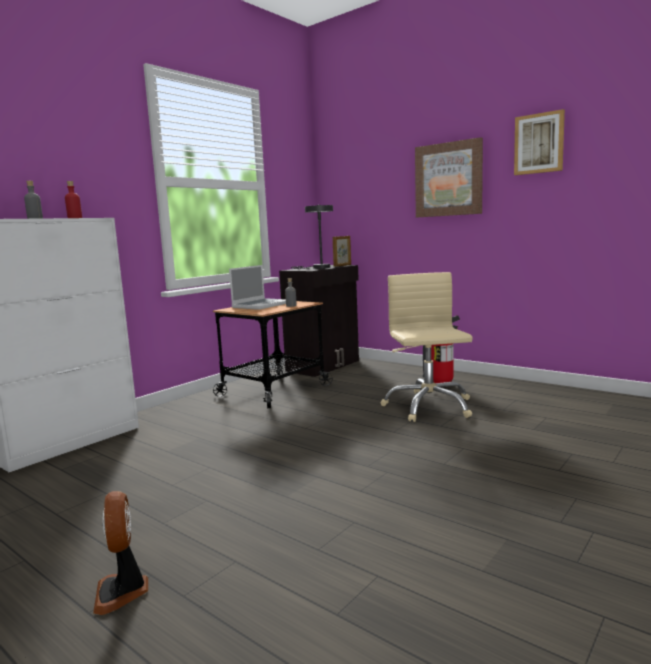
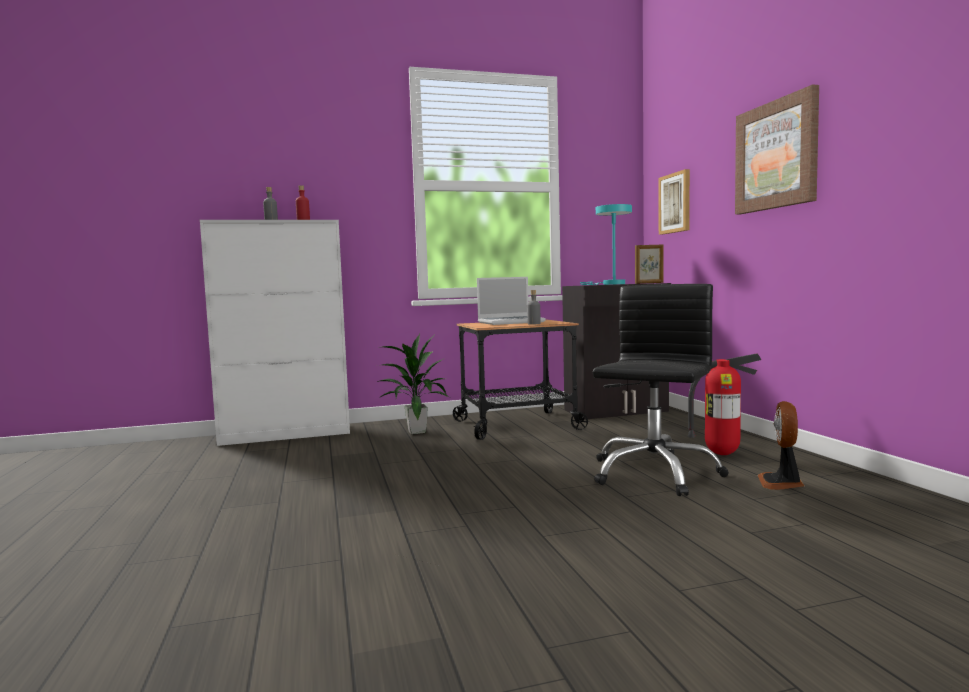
camera: 35 degrees right, 5 degrees down
(122, 591) = (107, 546): fan -> fan (781, 483)
(200, 413) = (415, 432): none -> potted plant
(318, 268) = (610, 284): grey table lamp -> turquoise table lamp
(428, 406) = (653, 473): beige office chair -> black office chair
(539, 143) = (897, 76): picture -> picture (675, 203)

